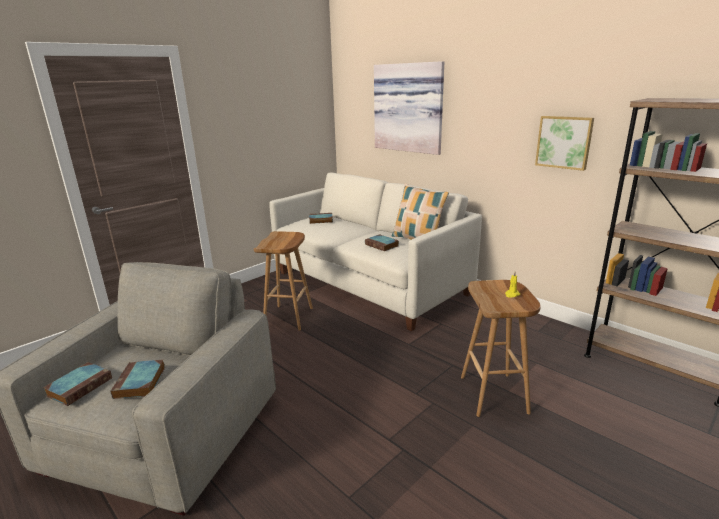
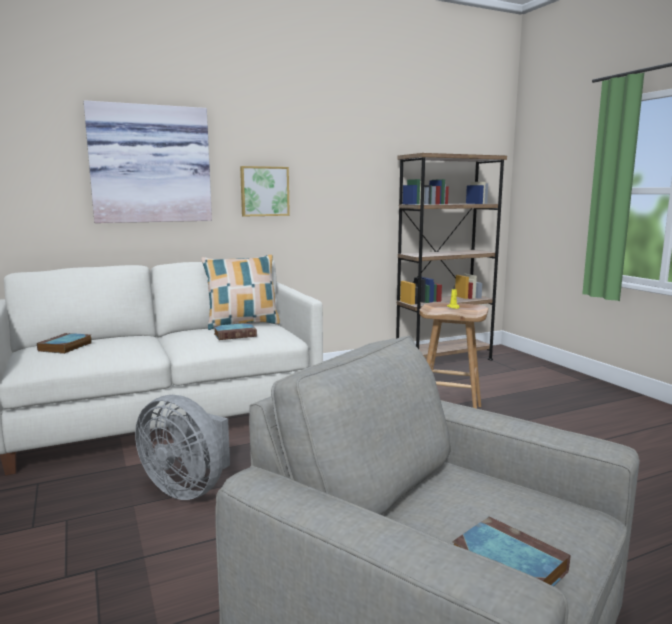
camera: 70 degrees left, 10 degrees down
(140, 383) = (508, 505): book -> none
(289, 318) = (188, 488): brown stool -> grey fan
(564, 142) = (342, 194): picture -> picture (264, 191)

